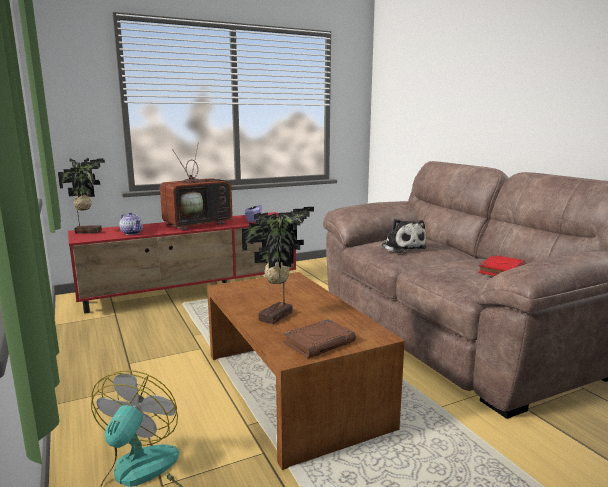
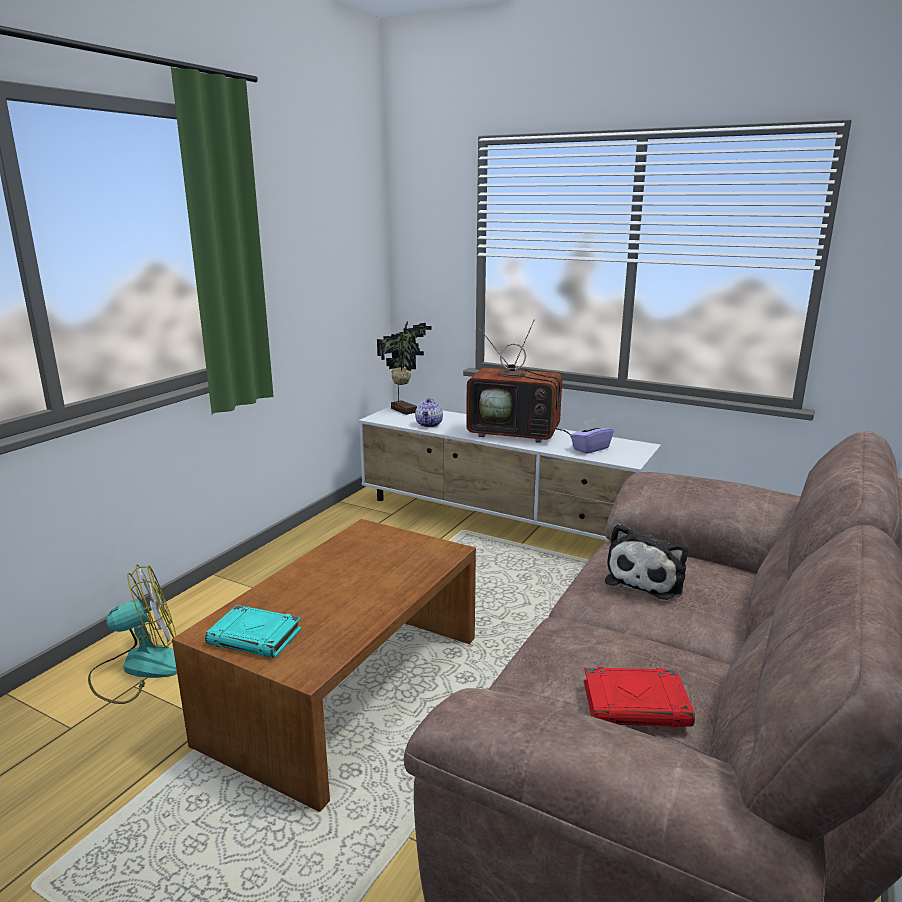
camera: 55 degrees right, 5 degrees up
(193, 291) = (500, 520): red tv stand -> white tv stand
(278, 317) = (308, 588): potted plant -> none
(319, 342) = (256, 637): brown book -> turquoise book

